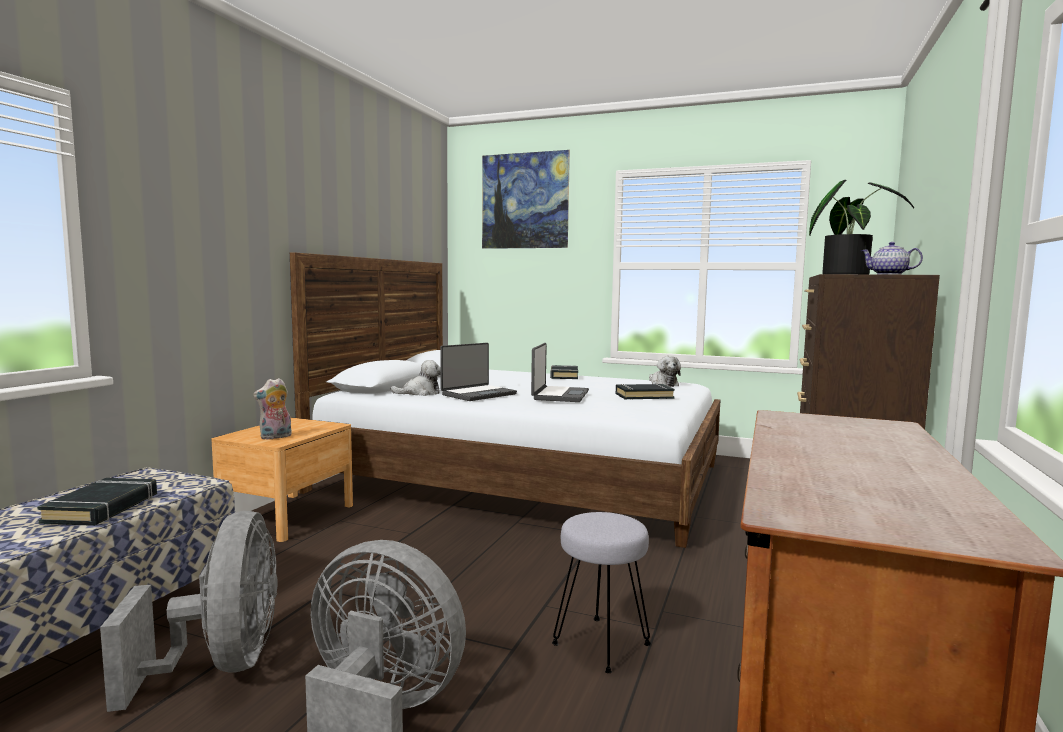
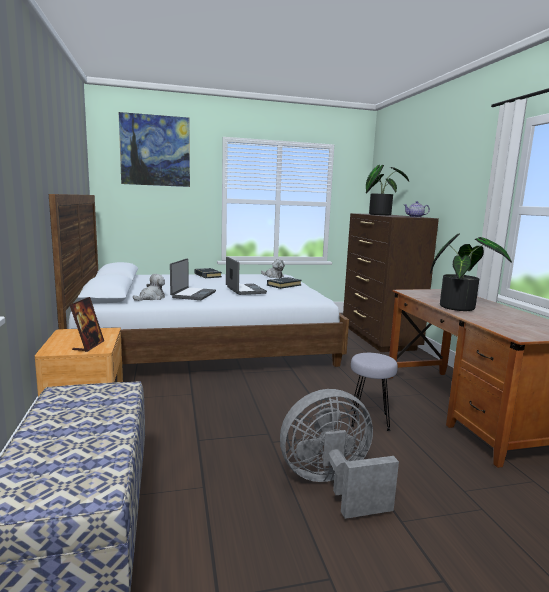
camera: 35 degrees left, 5 degrees up
(103, 508) = (100, 420): black book -> none
(222, 665) = (210, 499): grey fan -> none
(275, 437) = (88, 346): plush toy -> picture frame
(814, 450) = (460, 307): none -> potted plant

